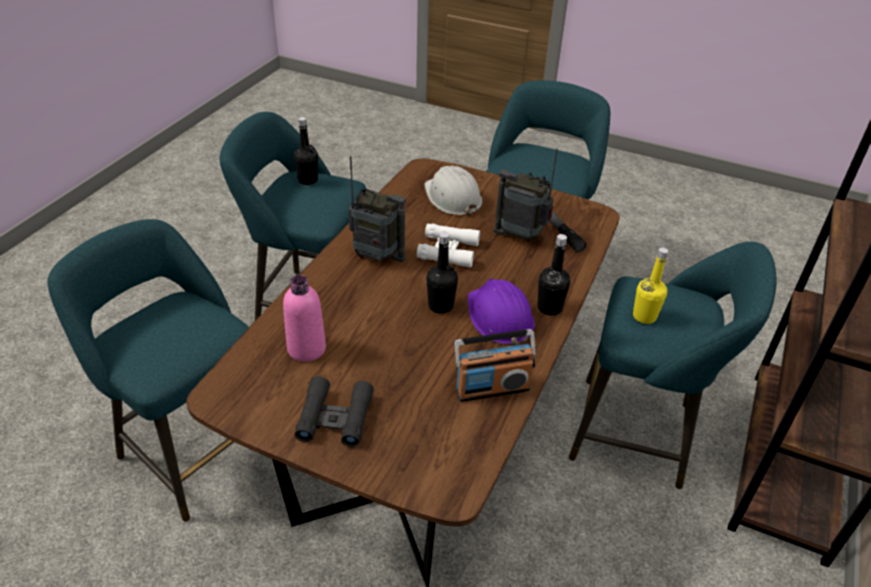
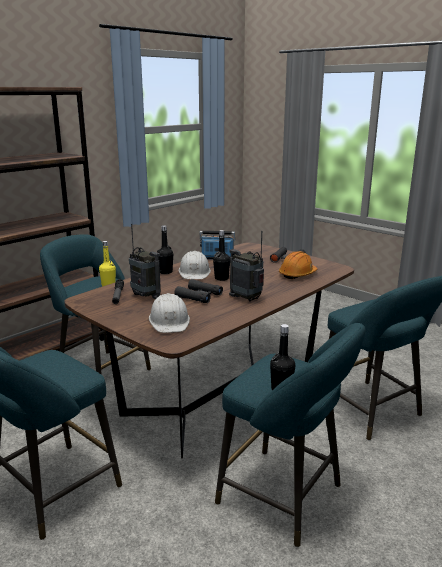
camera: 160 degrees left, 20 degrees down
(306, 349) = (297, 274): pink bottle -> orange hard hat
(448, 250) = (199, 296): white binoculars -> black binoculars
(499, 317) = (194, 272): purple hard hat -> white hard hat

